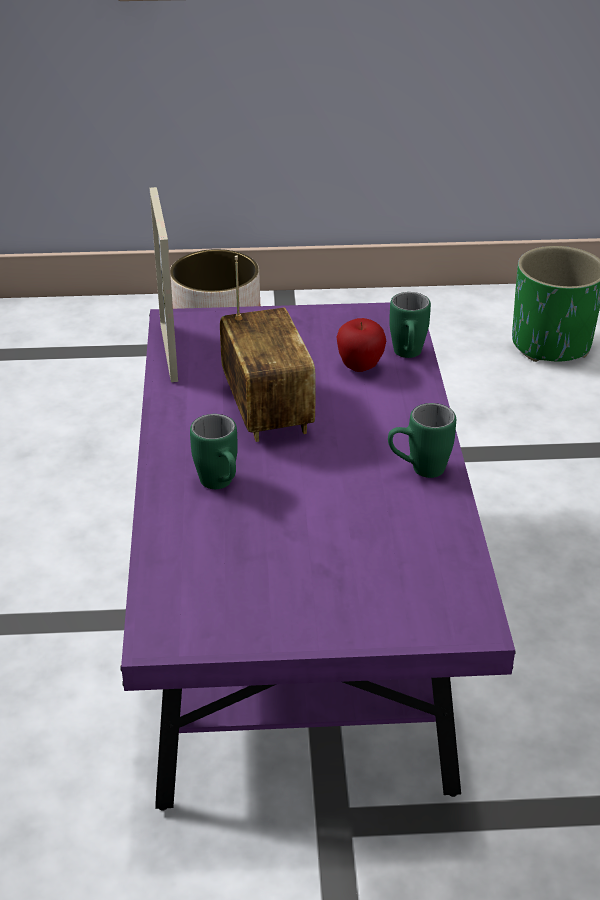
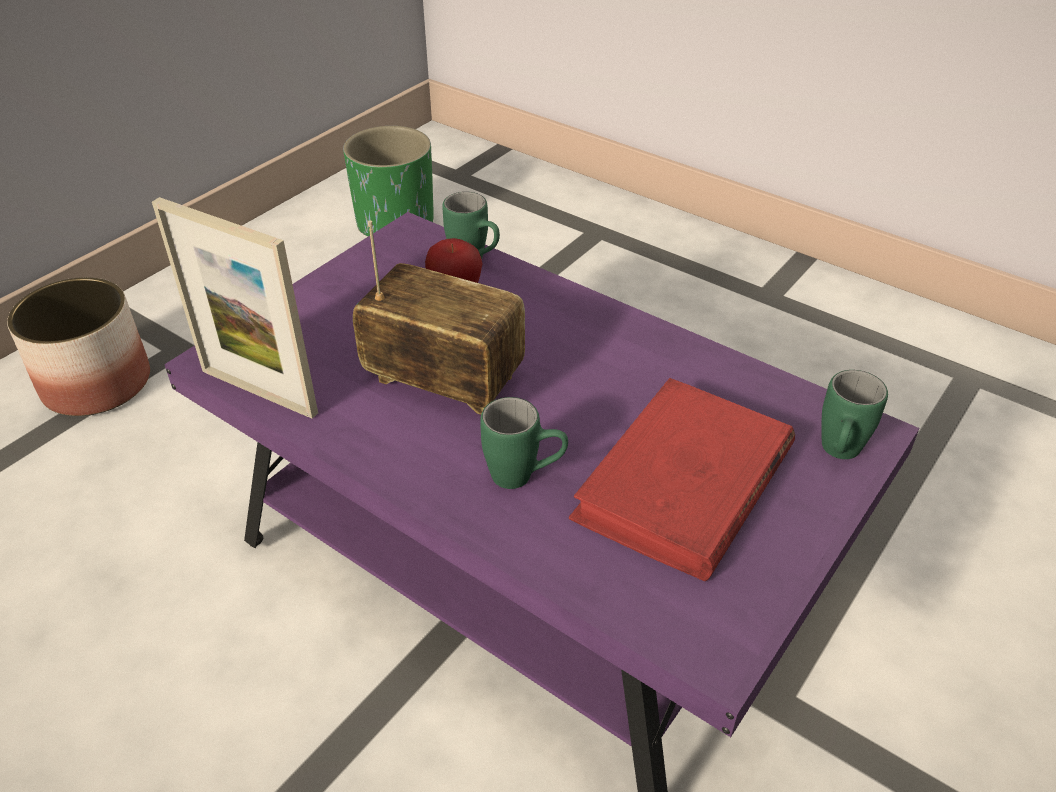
camera: 50 degrees left, 5 degrees up
(296, 556) = (684, 484): none -> red book
(418, 470) = (639, 345): green mug -> green mug (838, 455)

